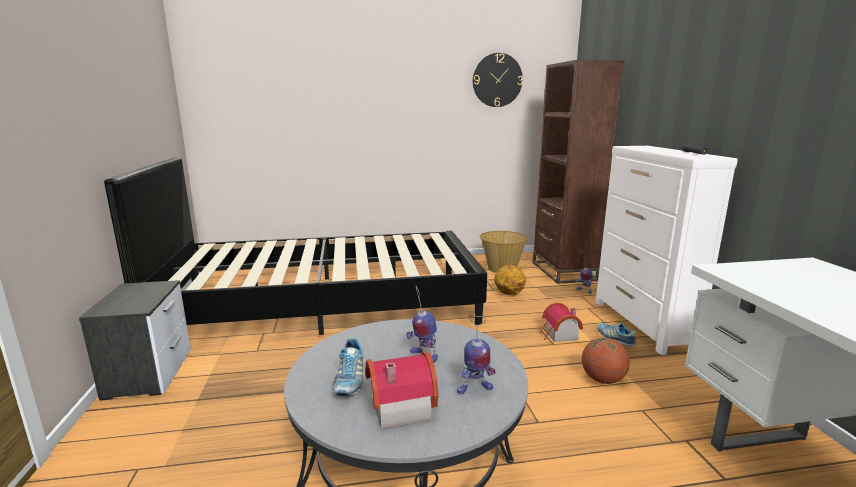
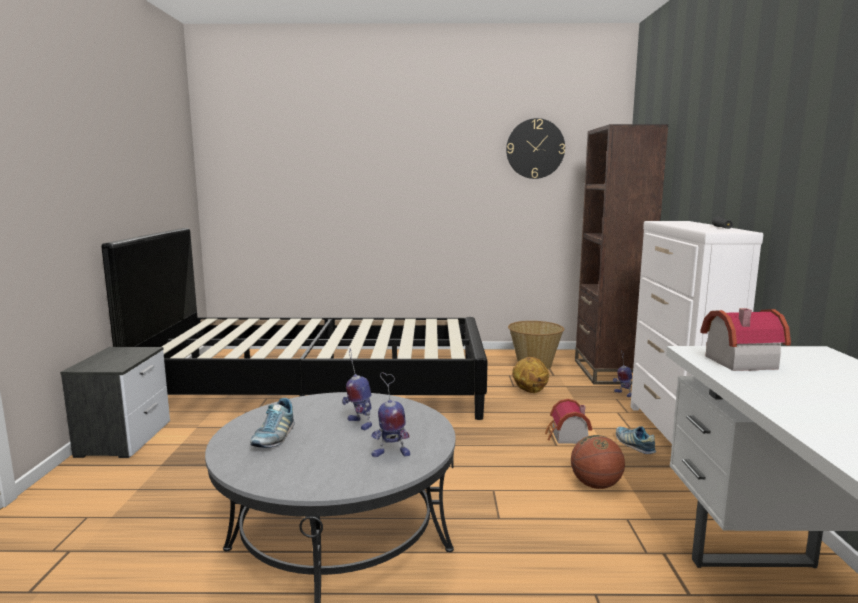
camera: 10 degrees right, 5 degrees down
(398, 406) = (307, 461): toy house -> toy house (736, 361)

